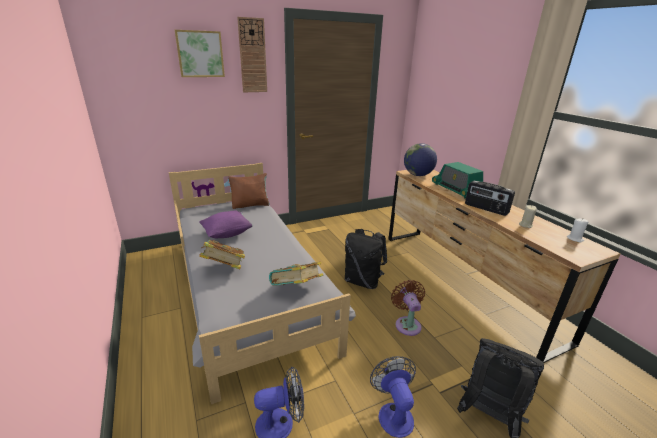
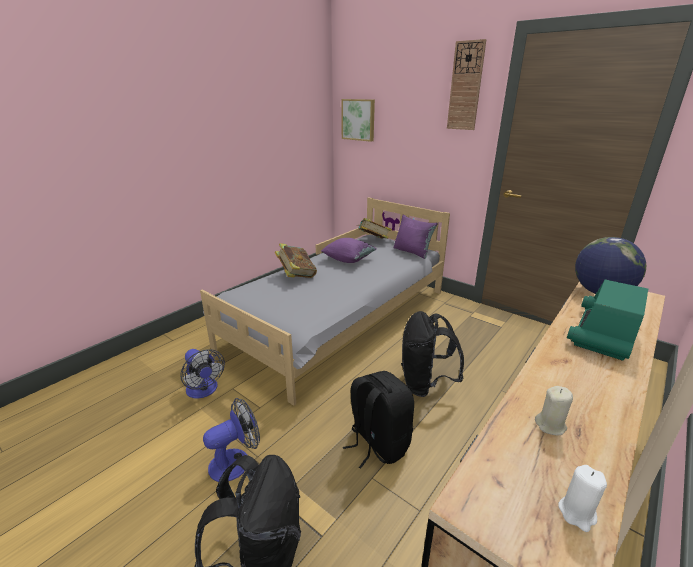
camera: 65 degrees right, 0 degrees up
(200, 54) = (414, 85): picture -> picture (358, 119)
(250, 205) = (412, 252): brown pillow -> purple pillow
(296, 289) = (290, 313): book -> book (373, 241)
(407, 324) = (377, 443): brown fan -> black backpack
(486, 209) = (559, 371): radio -> none

